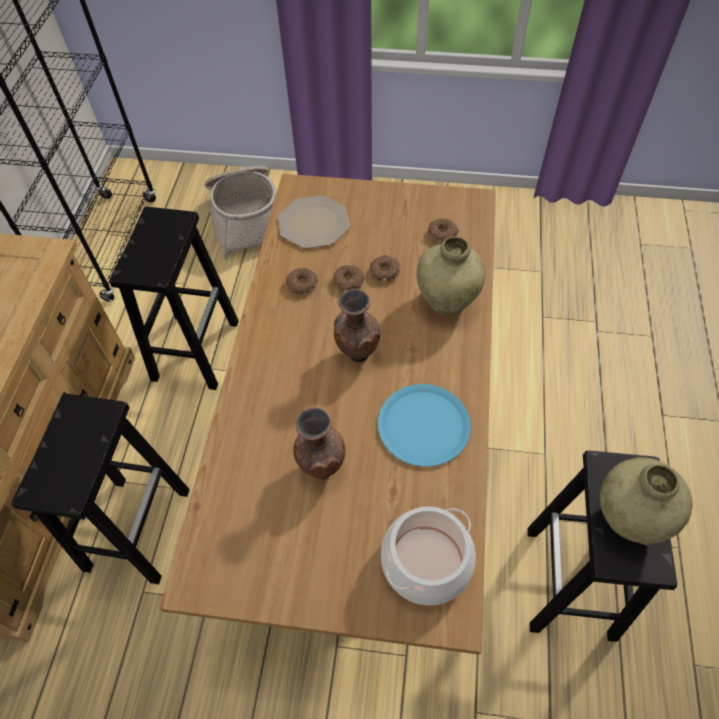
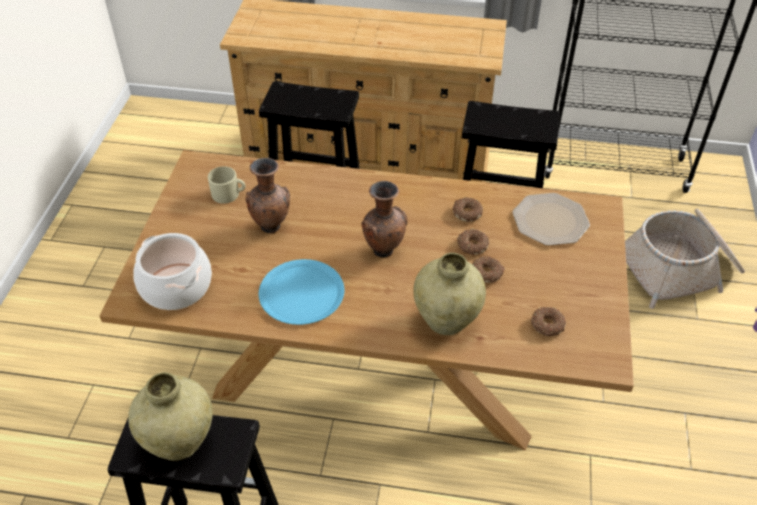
camera: 90 degrees right, 10 degrees down
(261, 526) = (229, 194): none -> beige mug

